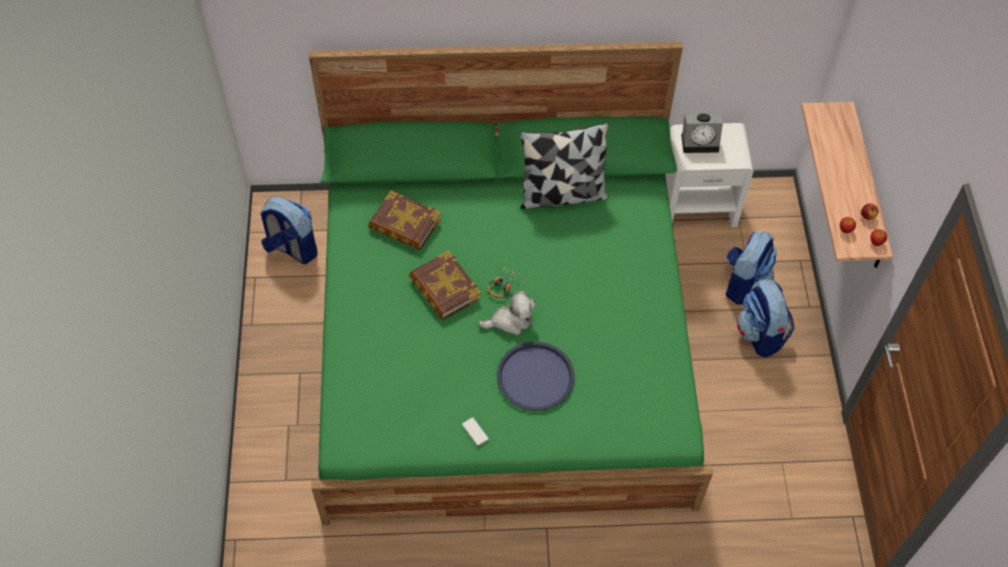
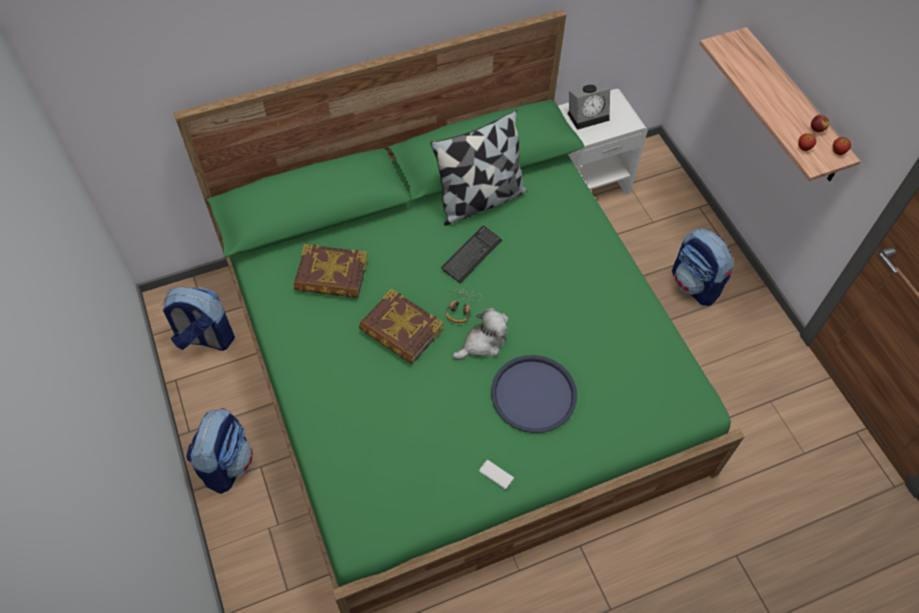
camera: 20 degrees left, 0 degrees up
(533, 241) = (471, 255): none -> keyboard
(743, 283) = (659, 242): backpack -> backpack (226, 463)

